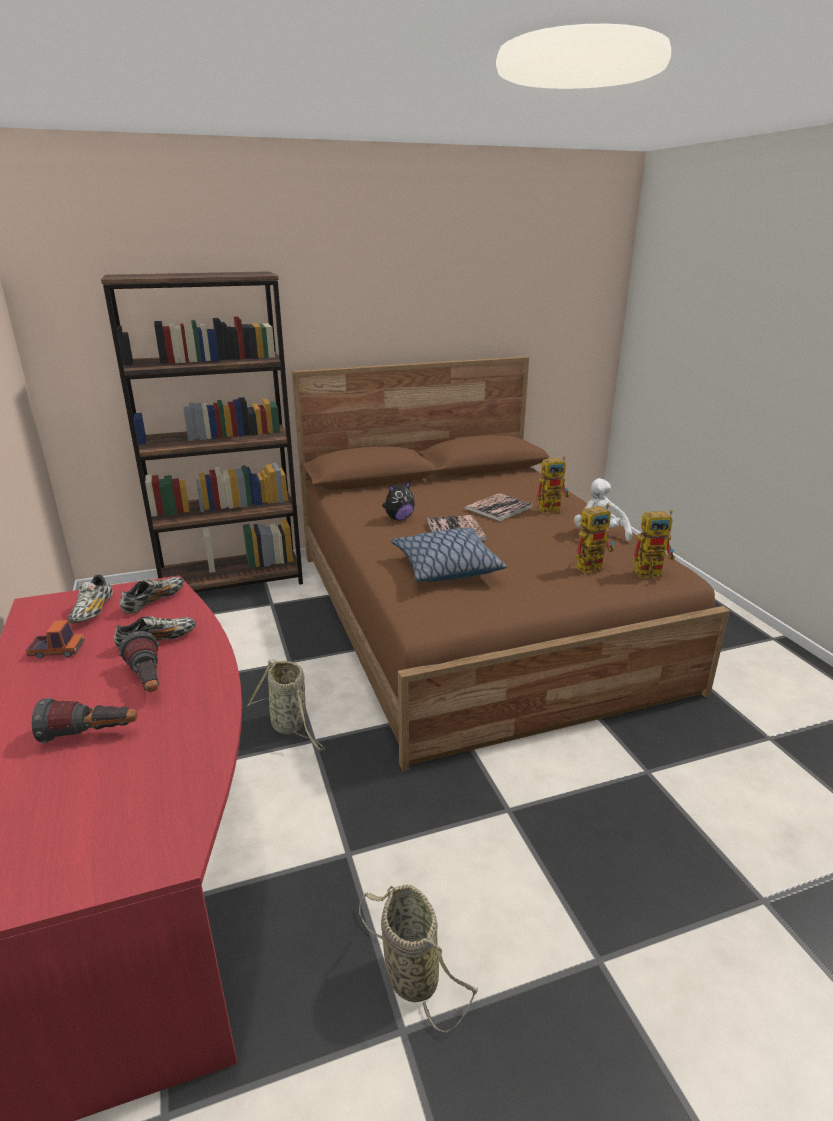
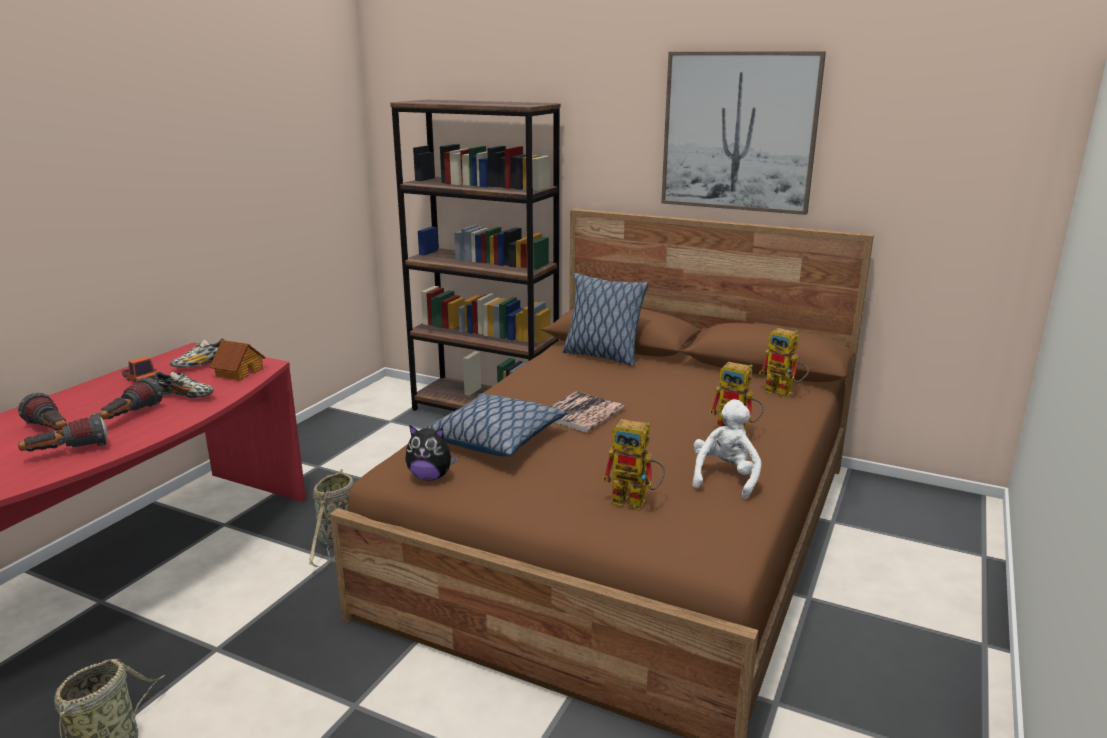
camera: 45 degrees right, 5 degrees down
(154, 601) = (239, 372): shoe -> toy house
(171, 738) = (67, 452): none -> flashlight
(377, 491) = (601, 356): none -> pillow
(398, 518) = (564, 385): plush toy -> plush toy (430, 477)
(426, 288) = (739, 132): none -> picture
(498, 508) = (678, 410): book -> none
(653, 572) = (688, 538): toy robot -> toy robot (784, 393)

